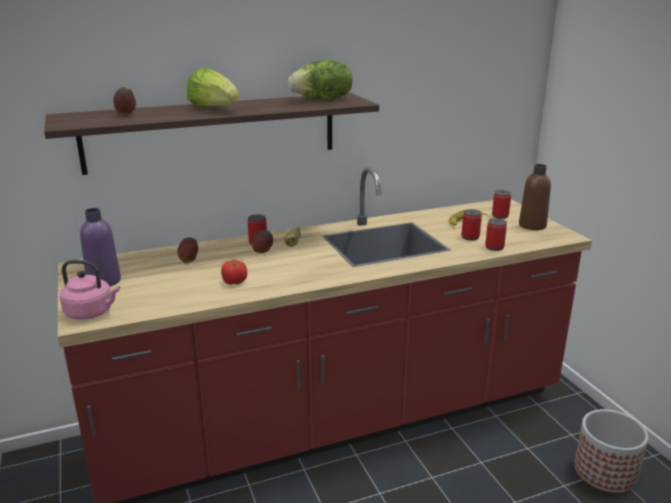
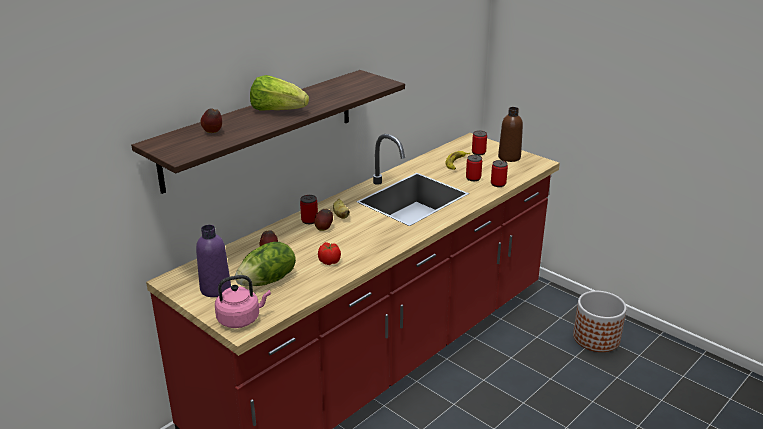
camera: 25 degrees left, 5 degrees up
(323, 99) = (351, 83): lettuce -> lettuce (268, 281)

